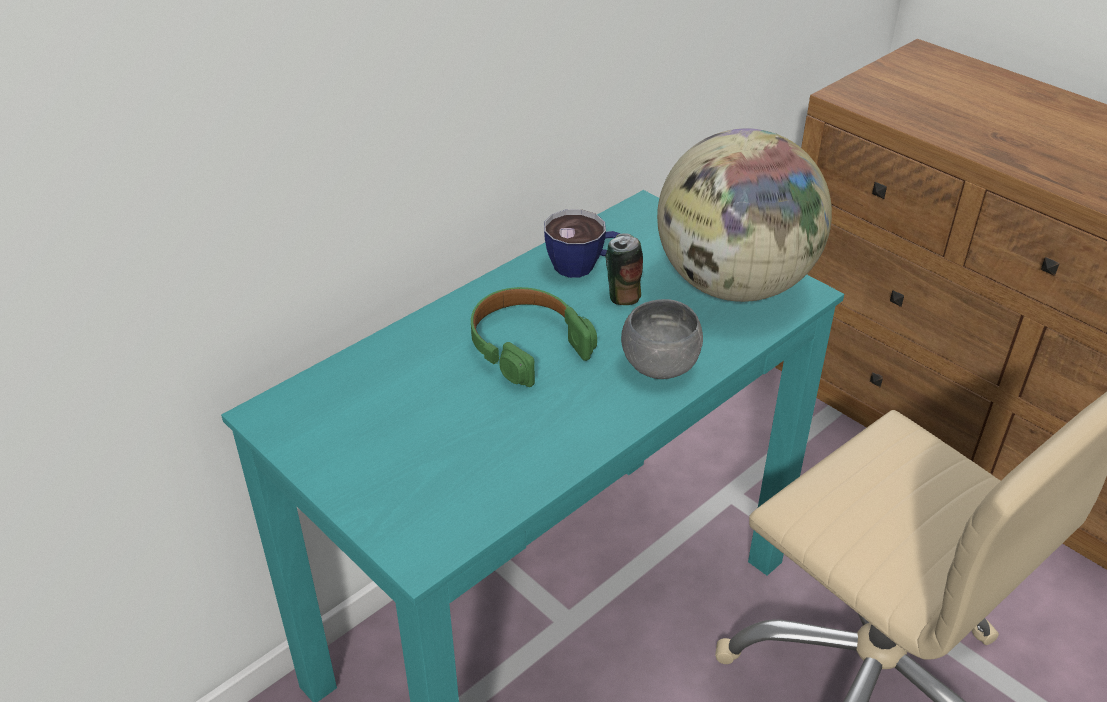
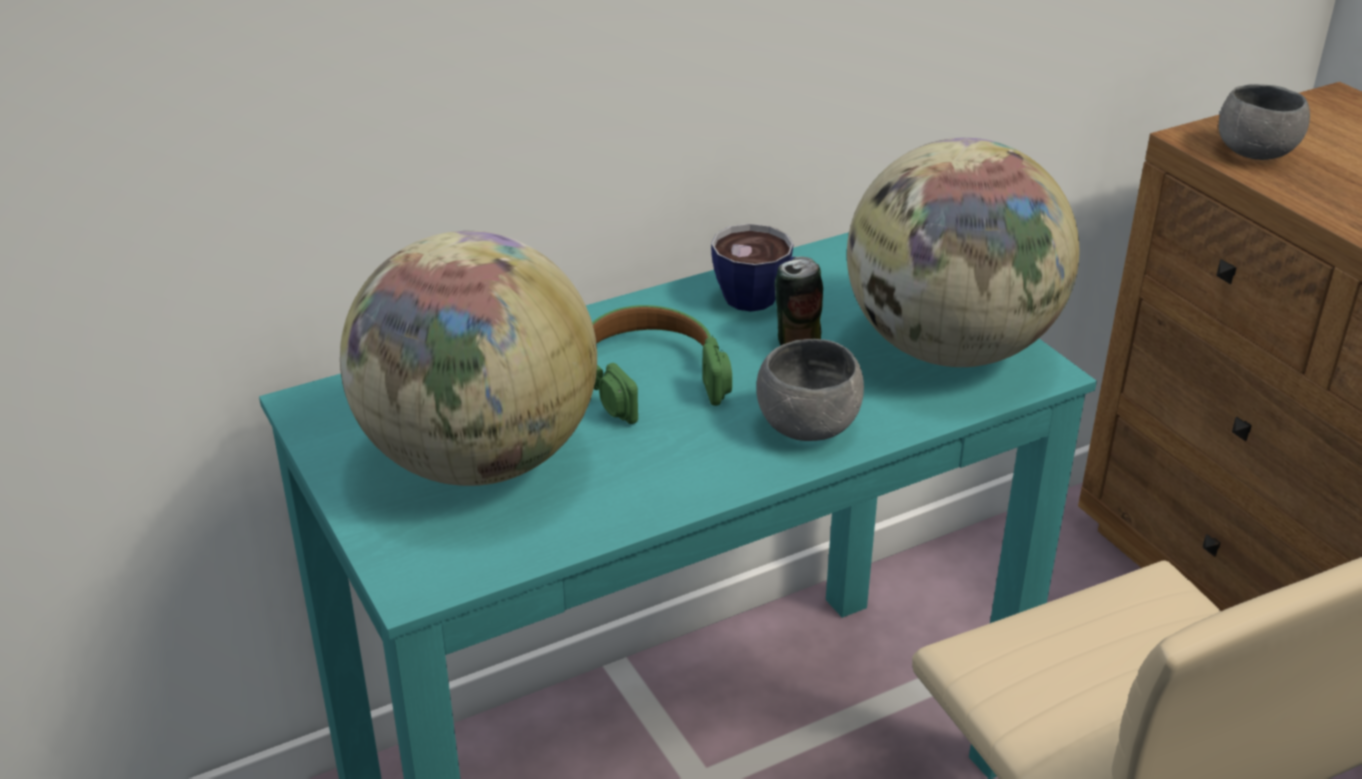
camera: 15 degrees right, 5 degrees down
(424, 438) = (478, 459): none -> globe
(887, 101) = (1255, 153): none -> grey bowl

